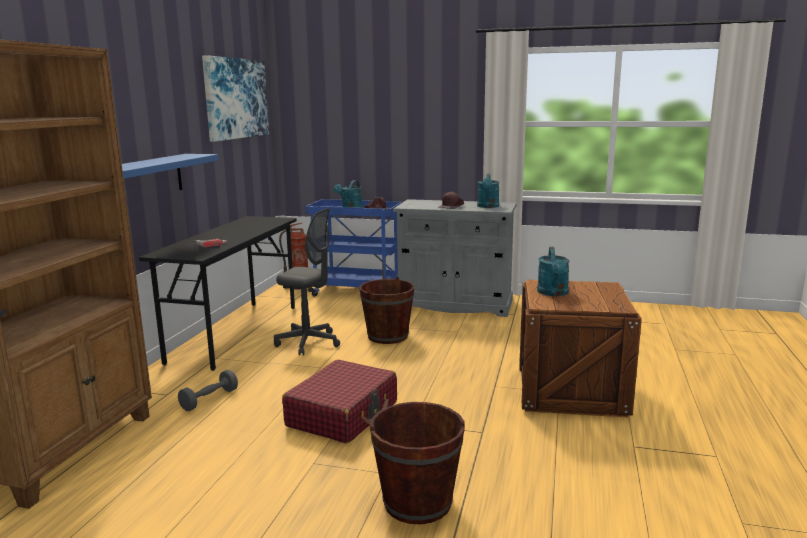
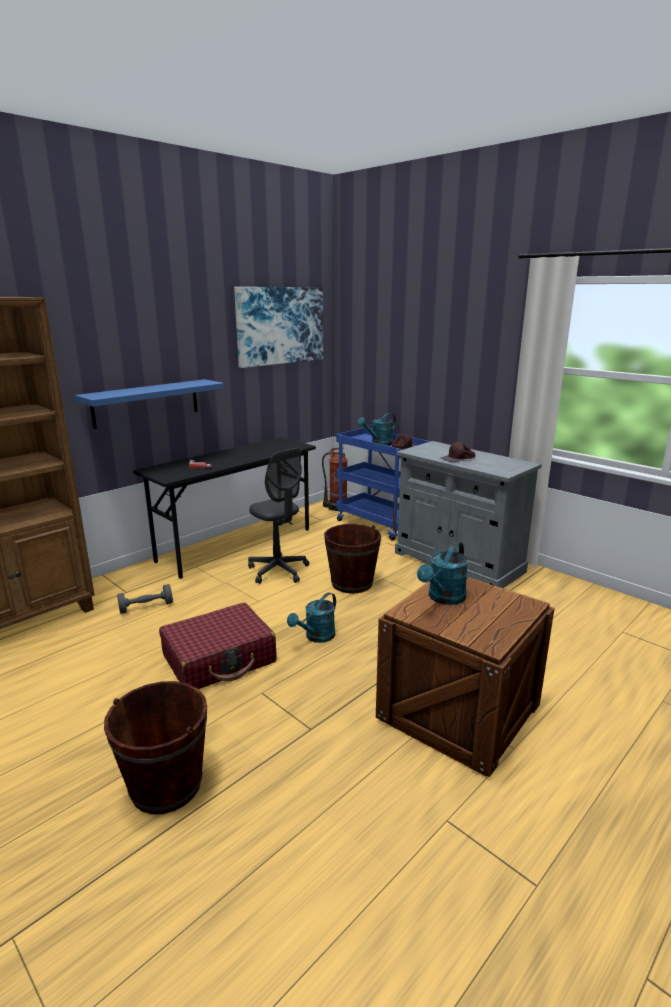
camera: 30 degrees right, 5 degrees up
(488, 206) = (497, 465): turquoise watering can -> turquoise watering can (316, 637)

